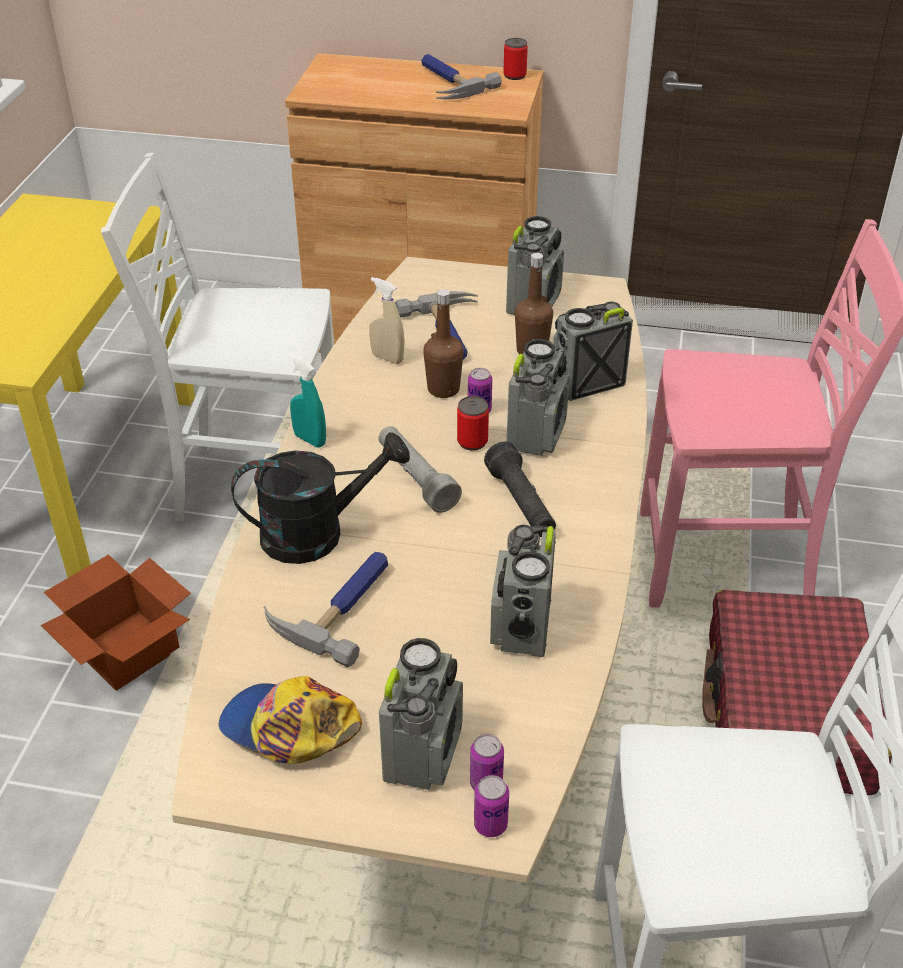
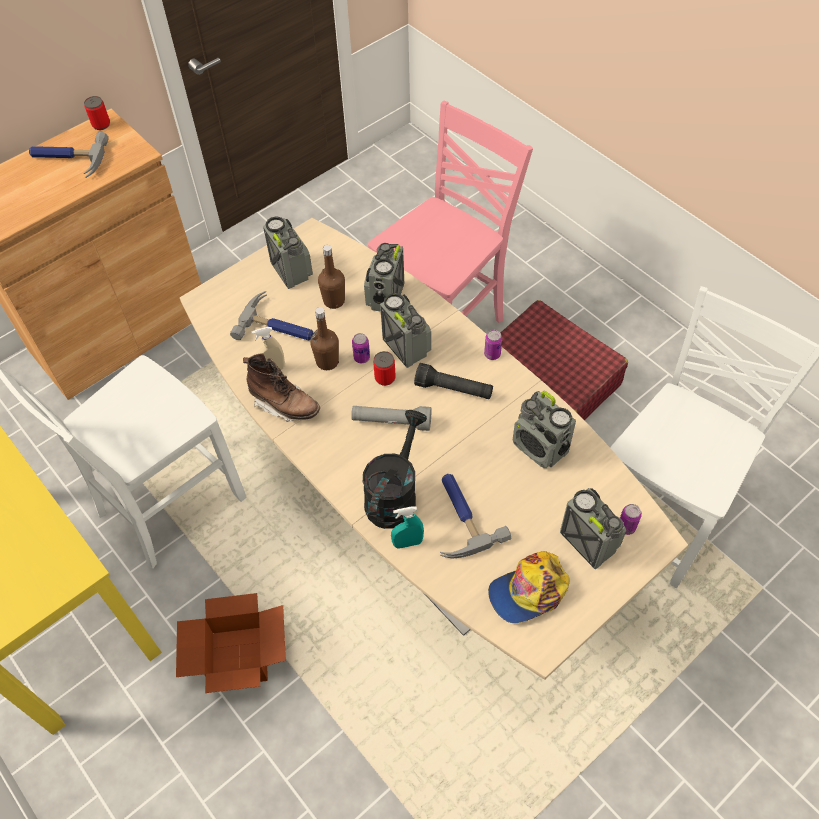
camera: 50 degrees left, 15 degrees up
(310, 440) = (310, 451): turquoise spray bottle -> turquoise spray bottle (407, 543)
(351, 390) = (284, 404): none -> brown boot
(490, 825) = (651, 541): can -> can (492, 354)

